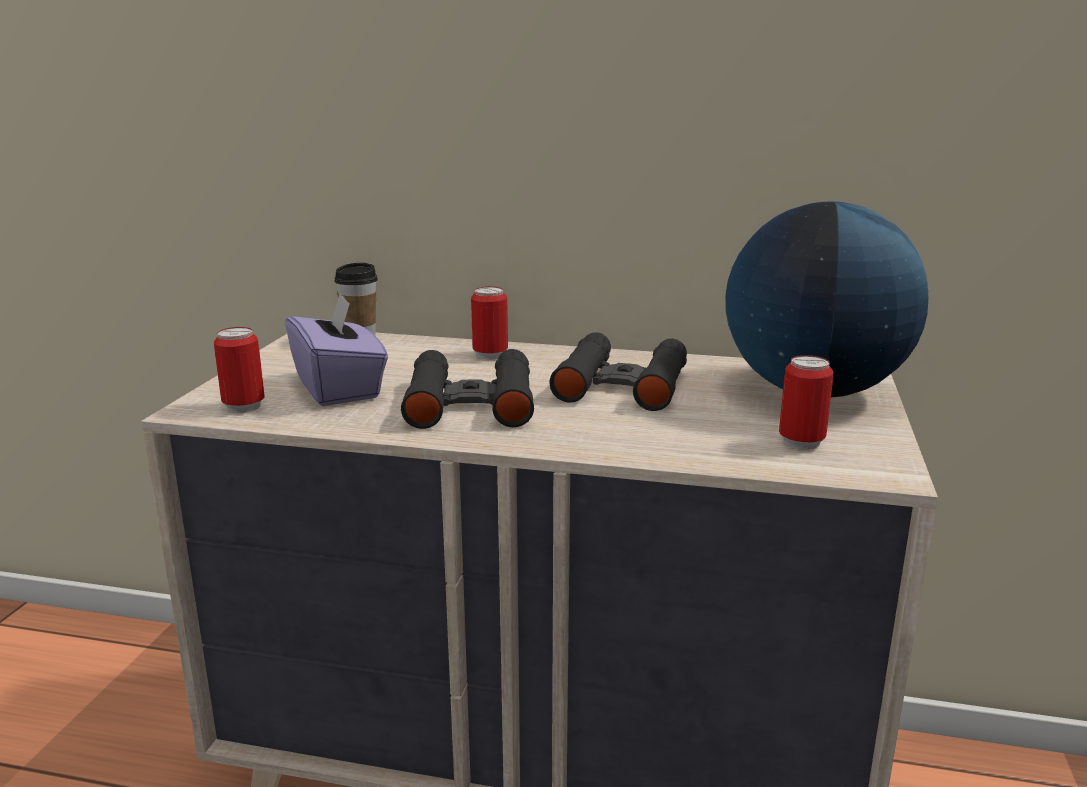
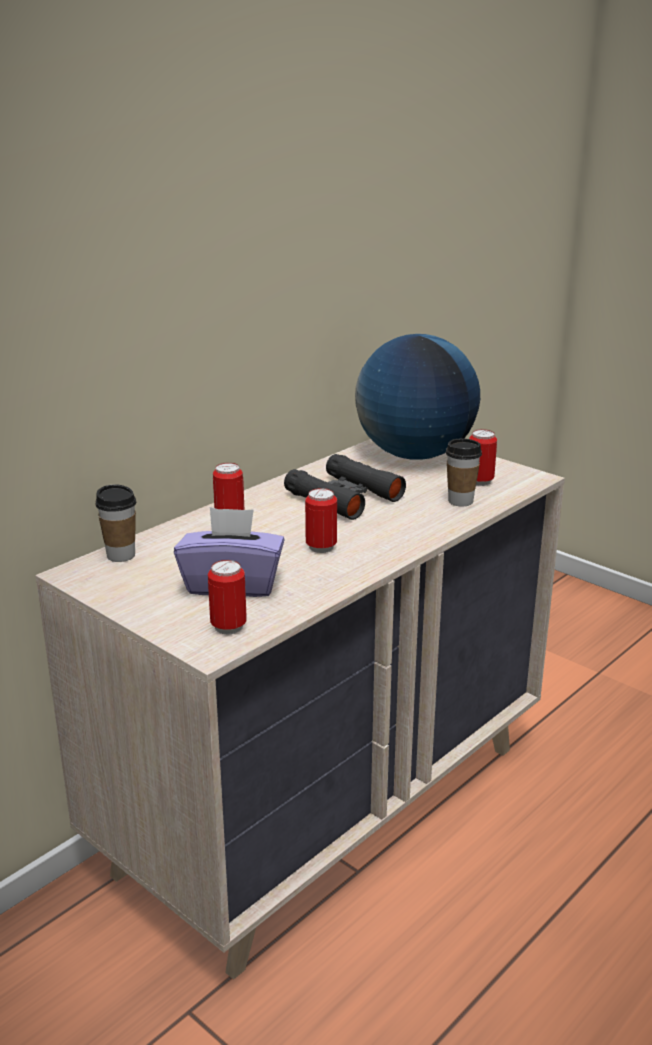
camera: 60 degrees left, 5 degrees up
(470, 403) = (321, 547): black binoculars -> can
(713, 443) = (460, 501): none -> cup

